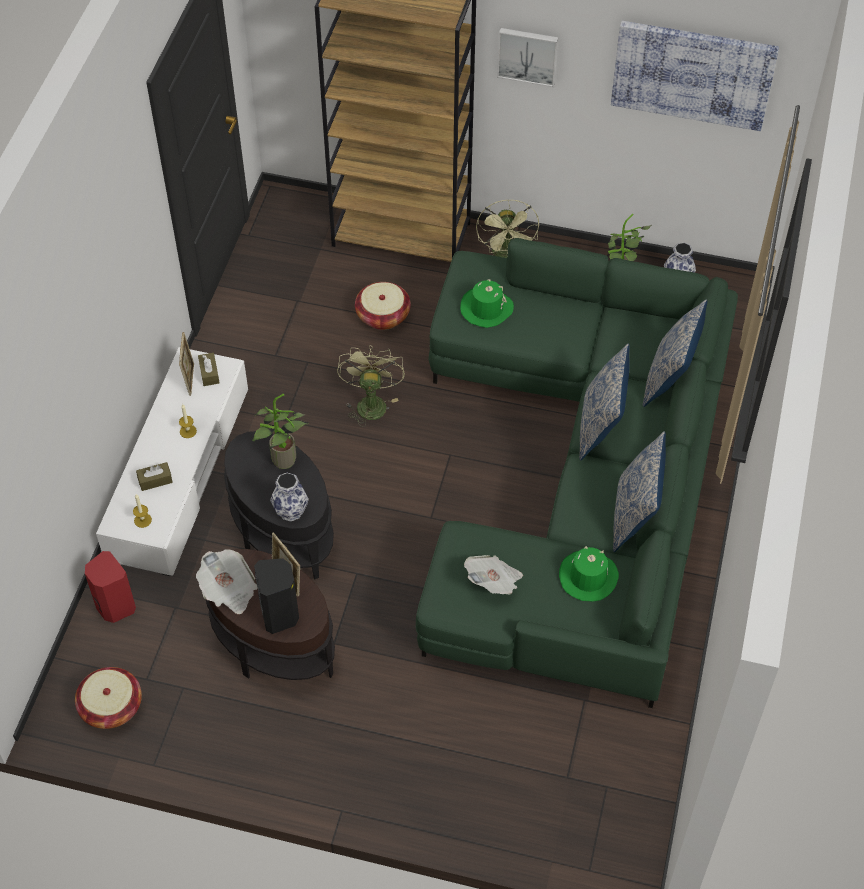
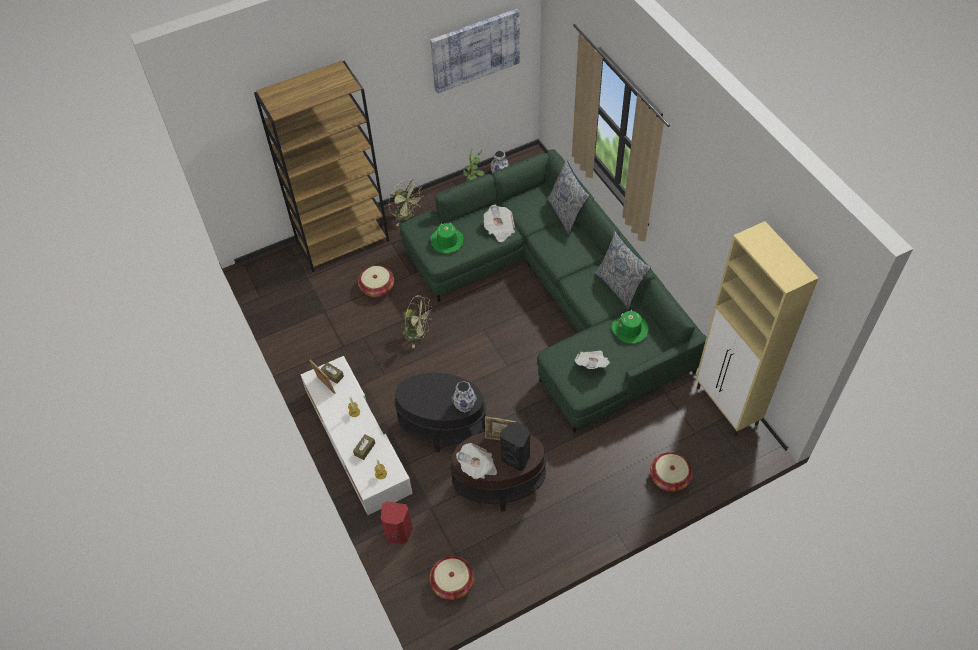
camera: 40 degrees left, 0 degrees up
(282, 463) = (434, 385): potted plant -> none
(370, 402) = (417, 333): green fan -> green fan turned 150 degrees clockwise
(475, 802) = (669, 477): none -> basket
(528, 55) = (381, 90): picture -> none
(564, 338) = (499, 229): none -> newspaper
(600, 426) = (560, 258): pillow -> none
(644, 781) = (727, 407): none -> beige cabinet

